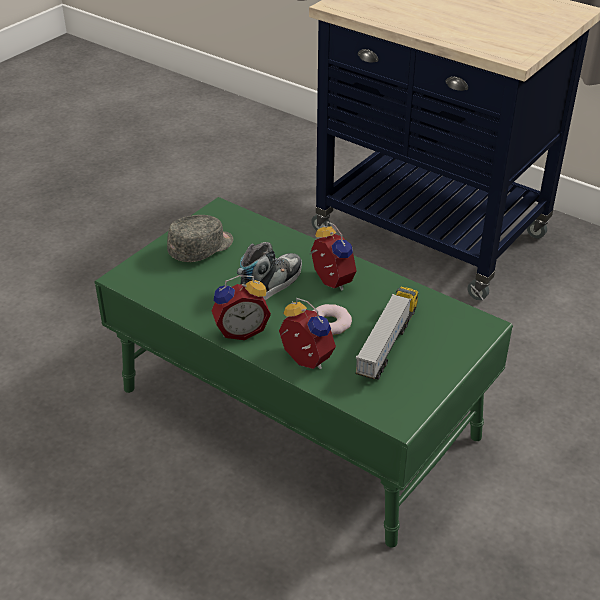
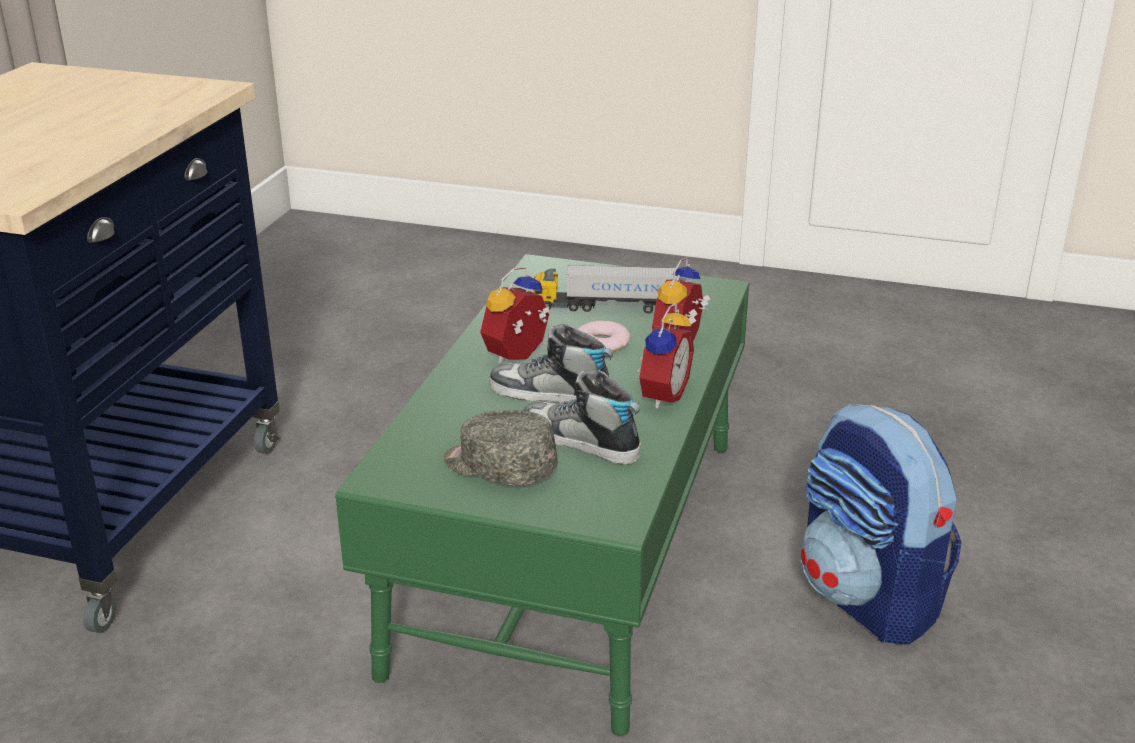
camera: 110 degrees left, 10 degrees down
(161, 556) = (868, 598): none -> backpack
(208, 283) = (580, 441): none -> shoe
(241, 330) = (660, 395): alarm clock -> alarm clock turned 60 degrees clockwise

